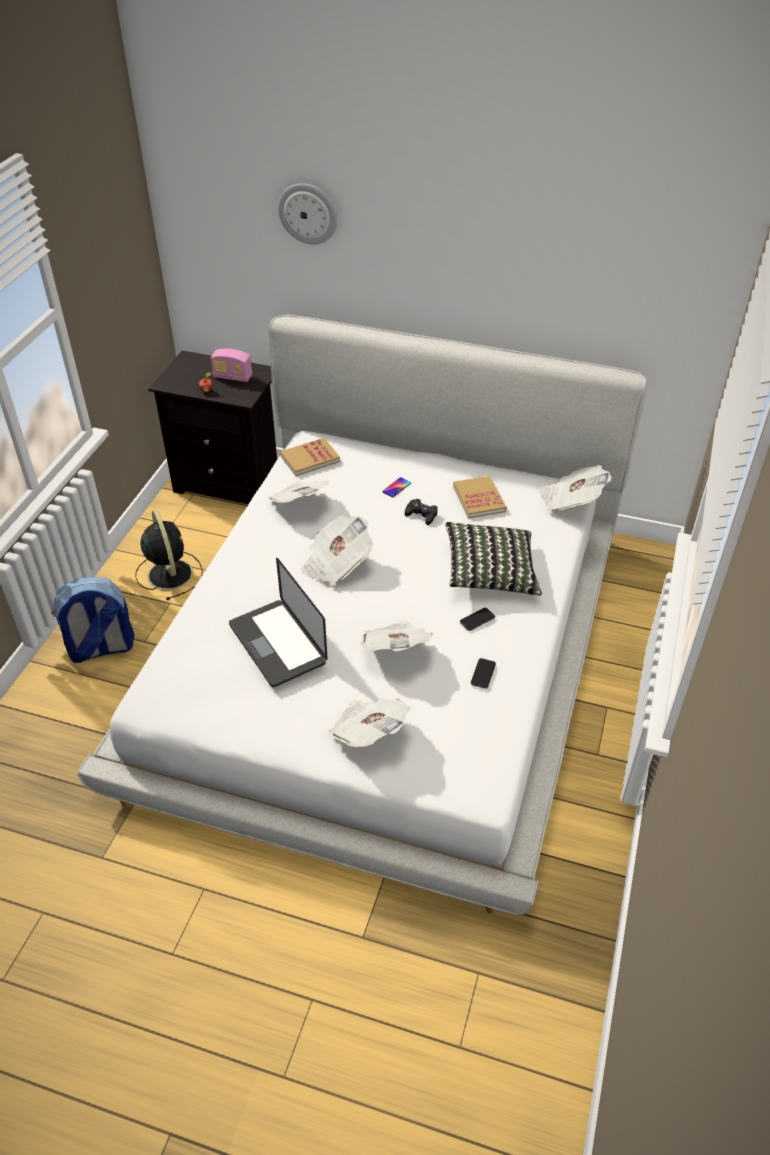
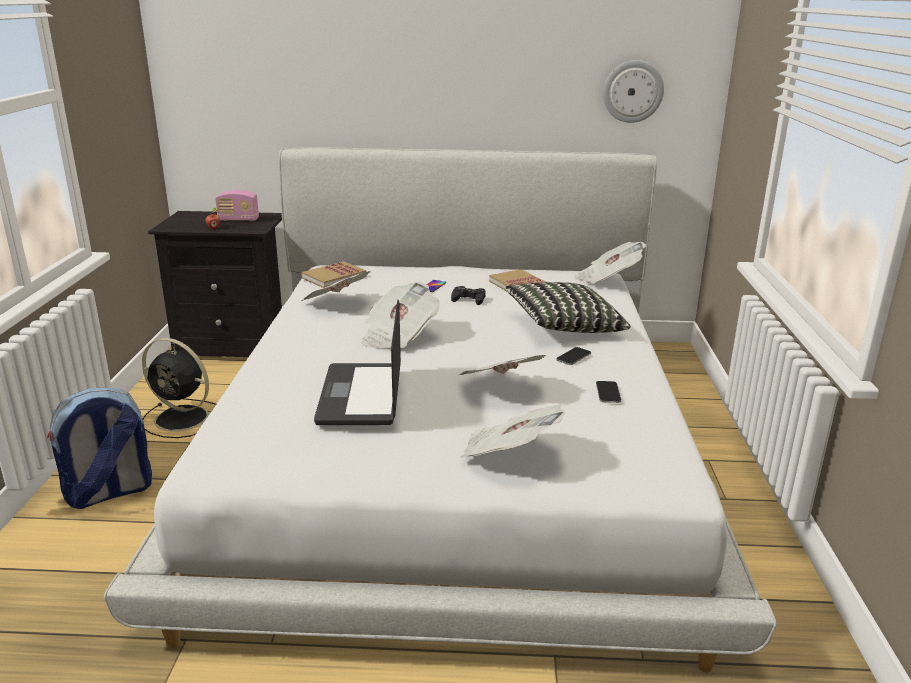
camera: 15 degrees left, 20 degrees down
(169, 573) = (184, 419): black fan -> black fan turned 150 degrees clockwise
(277, 644) = (360, 395): laptop -> laptop turned 45 degrees clockwise
(308, 213) = (313, 40): wall clock -> wall clock (633, 91)

